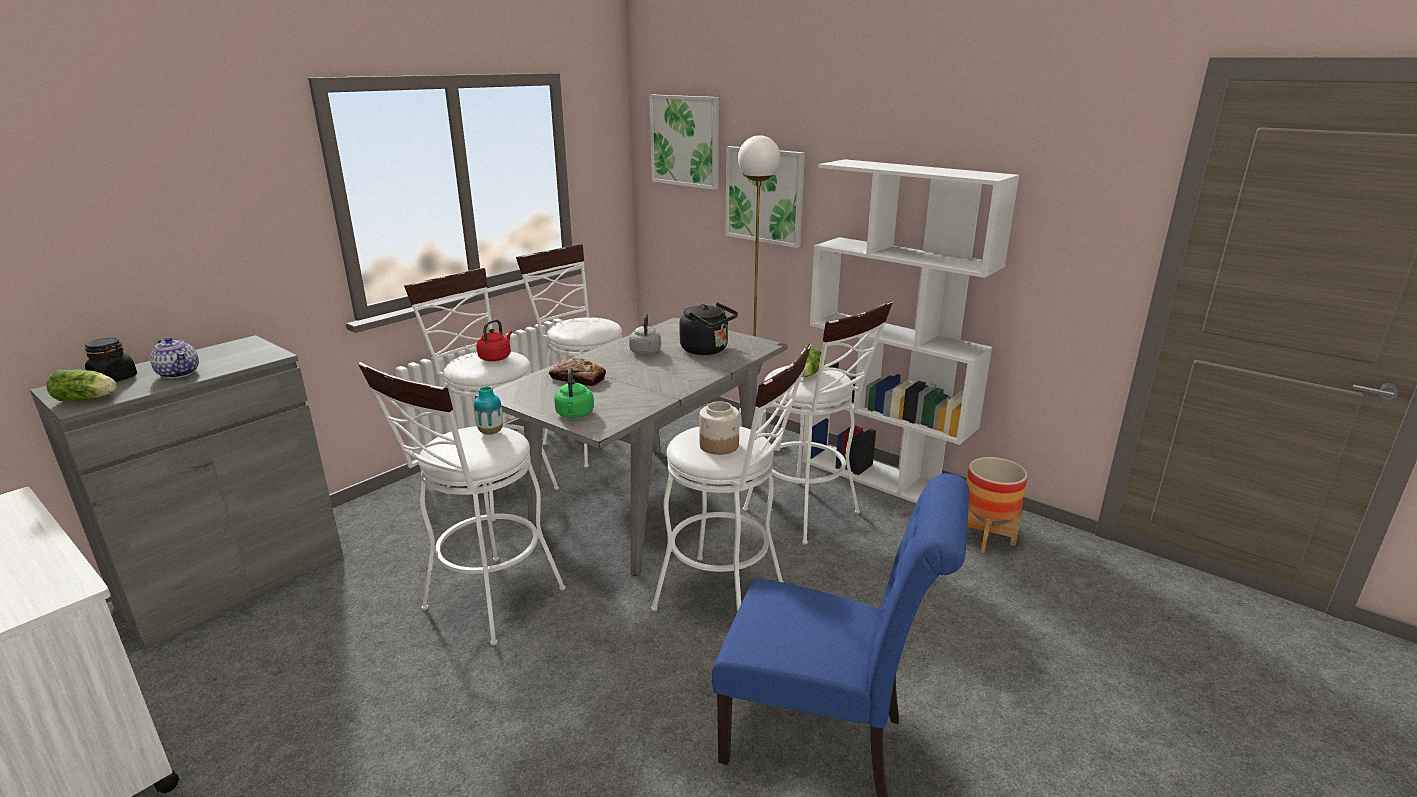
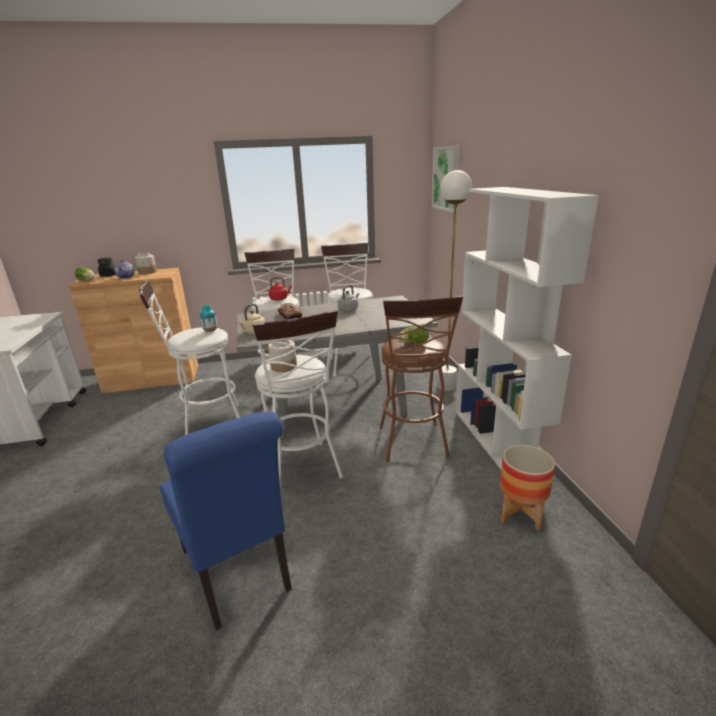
camera: 40 degrees right, 0 degrees up
(207, 355) = (148, 272): none -> jar
(234, 580) = (152, 378): grey cabinet -> brown cabinet
(574, 414) = (253, 332): green kettle -> beige kettle
(707, 350) = (382, 316): black kettle -> none
(764, 195) = (473, 217): picture -> none
(809, 515) = (414, 445): white stool -> brown stool

